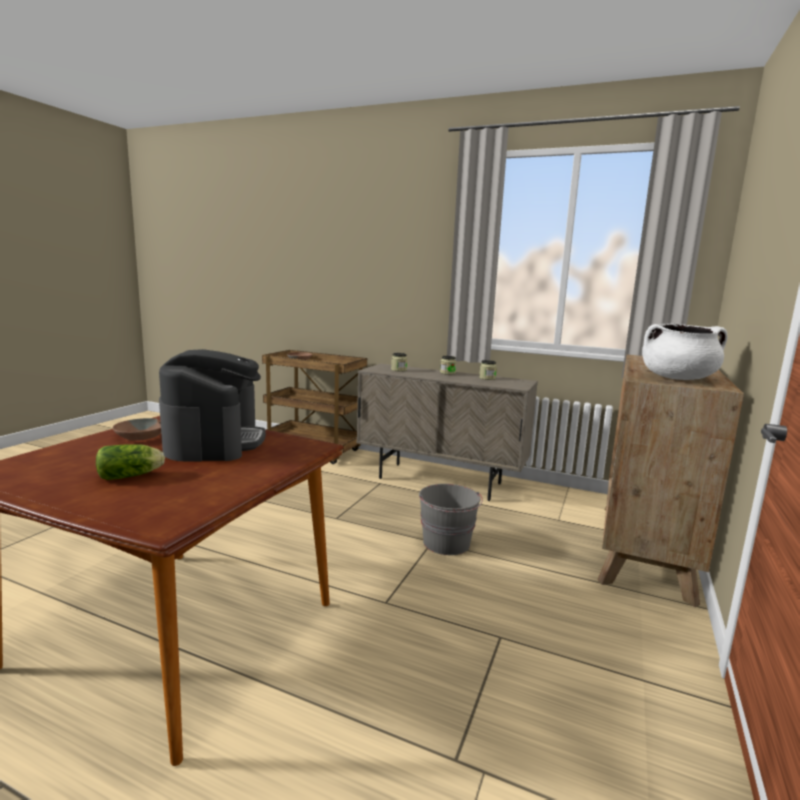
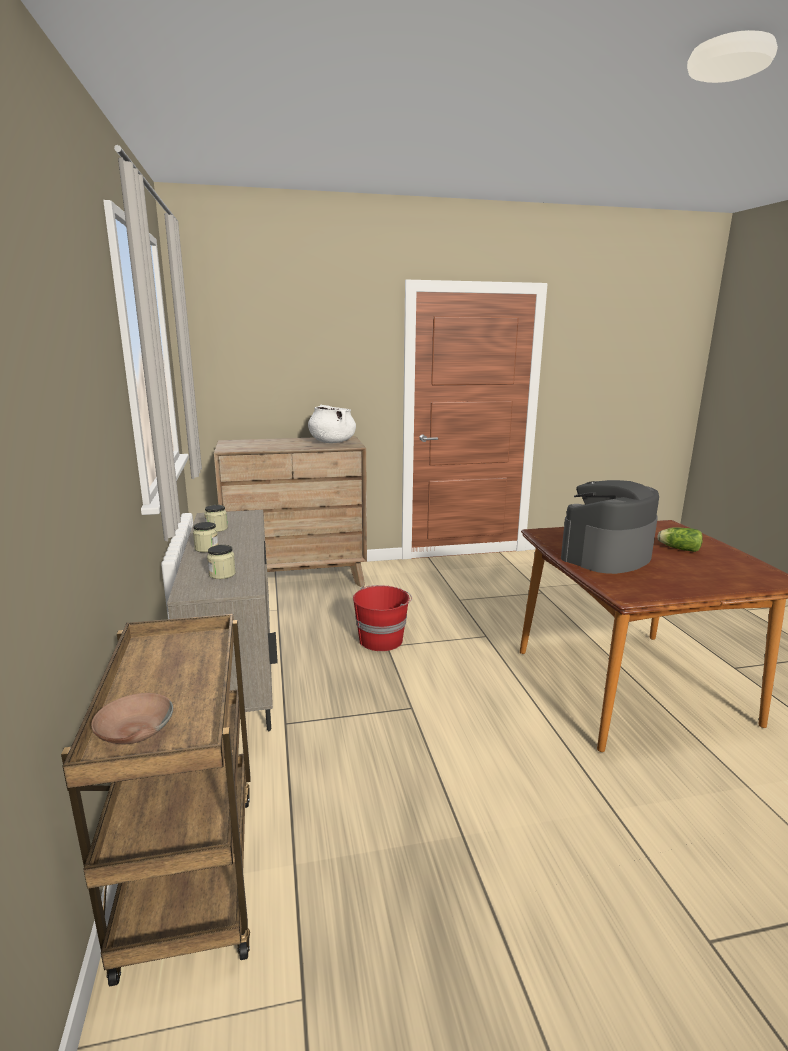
camera: 125 degrees left, 5 degrees up
(141, 436) = (662, 579): brown bowl -> none
(447, 543) = (381, 639): grey bucket -> red bucket

